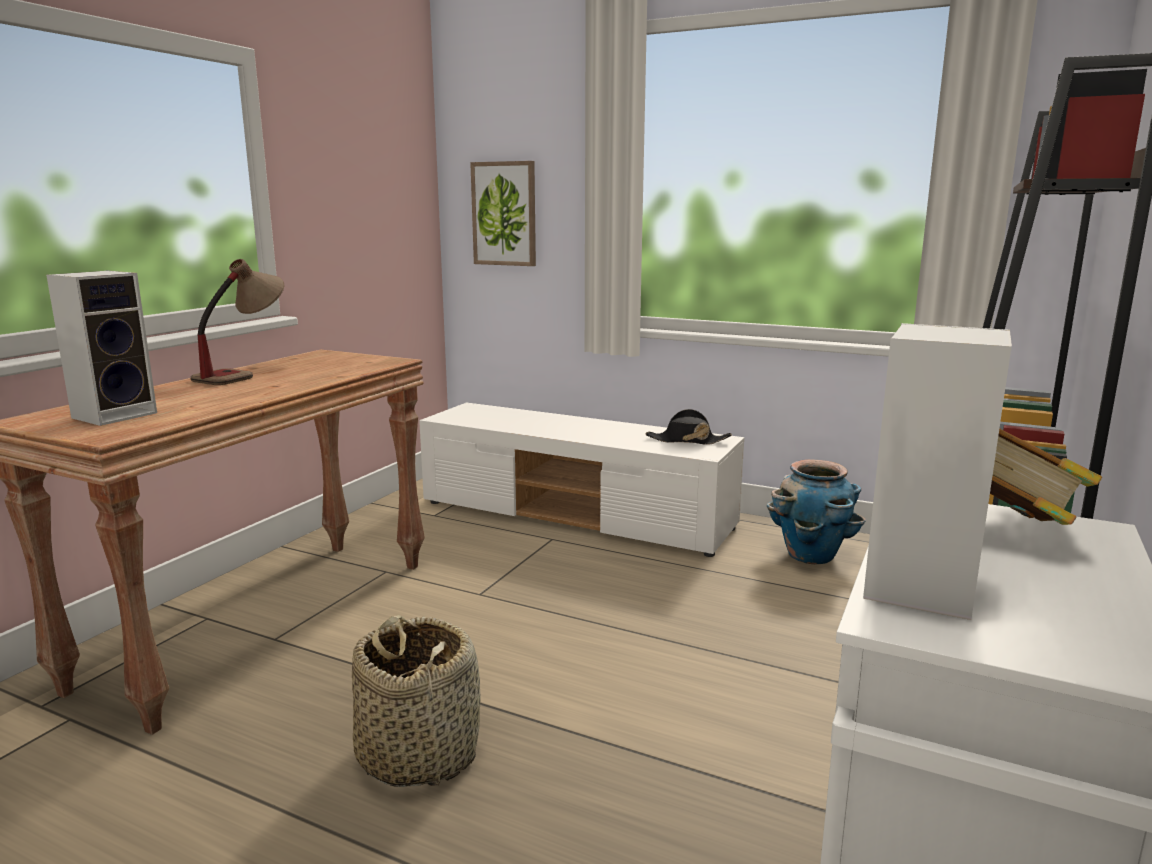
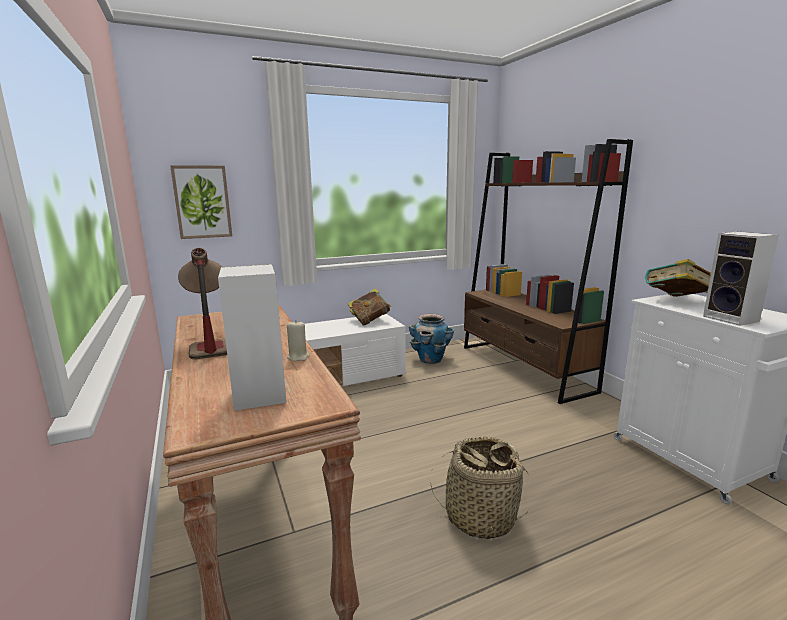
camera: 50 degrees left, 0 degrees up
(235, 402) = (298, 357): none -> beige candle
(687, 441) = (370, 321): black hat -> book

